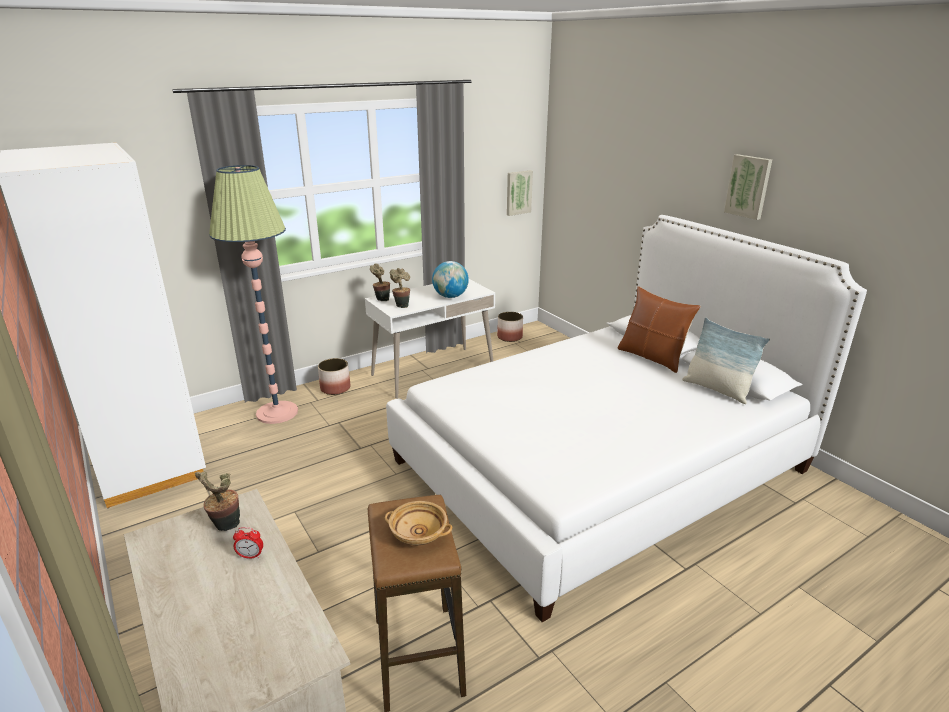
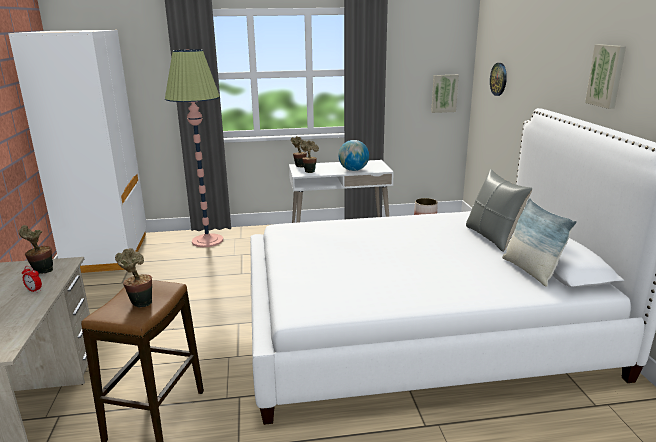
camera: 25 degrees right, 5 degrees down
(336, 388) = (259, 233): planter -> none
(418, 534) = (140, 303): beige bowl -> potted plant
(589, 177) = (499, 79): none -> wall clock
(652, 357) = (492, 237): brown pillow -> grey pillow

